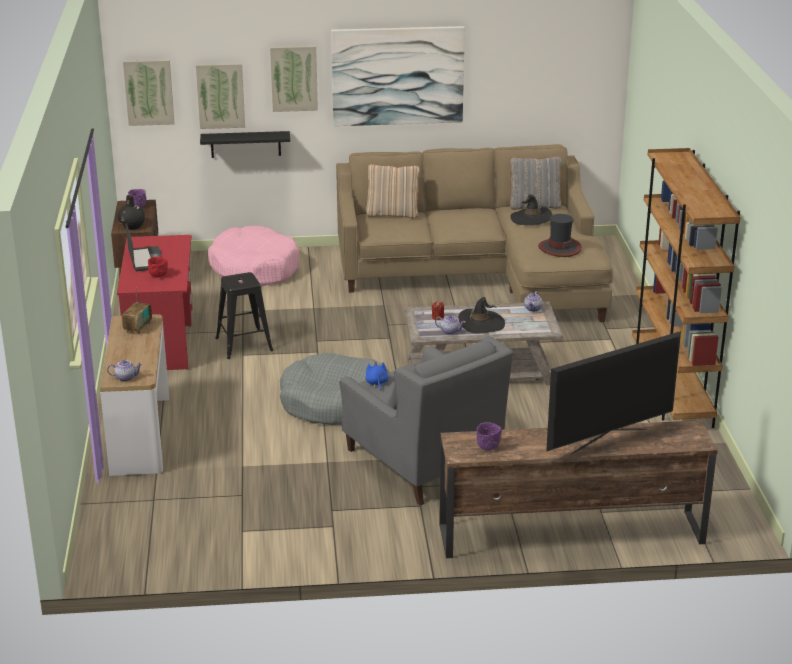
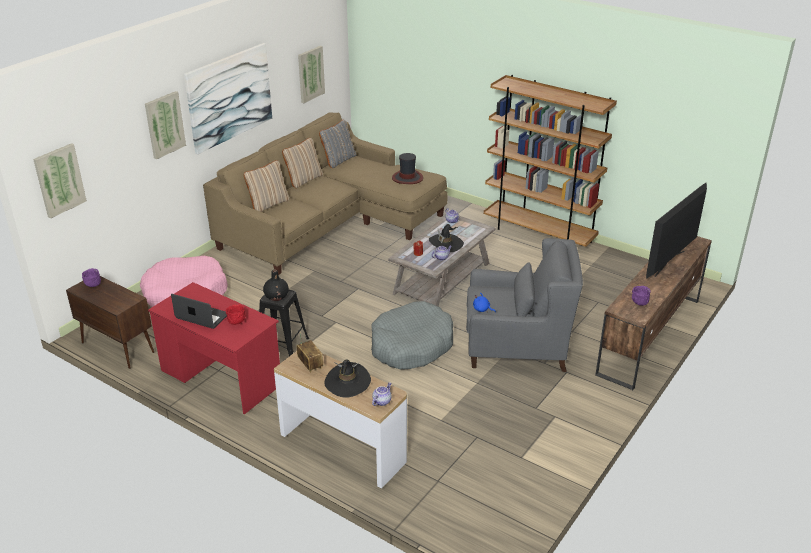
camera: 50 degrees left, 5 degrees up
(132, 226) = (122, 301): black vase -> black vase (276, 297)
(220, 95) = (115, 160): picture -> picture (310, 74)
(245, 144) = (139, 195): black shelf -> none
(466, 208) = (304, 180): none -> beige pillow
(531, 218) = (356, 168): black hat -> black hat (347, 382)
(609, 440) = (671, 264): television -> television turned 150 degrees counterclockwise

